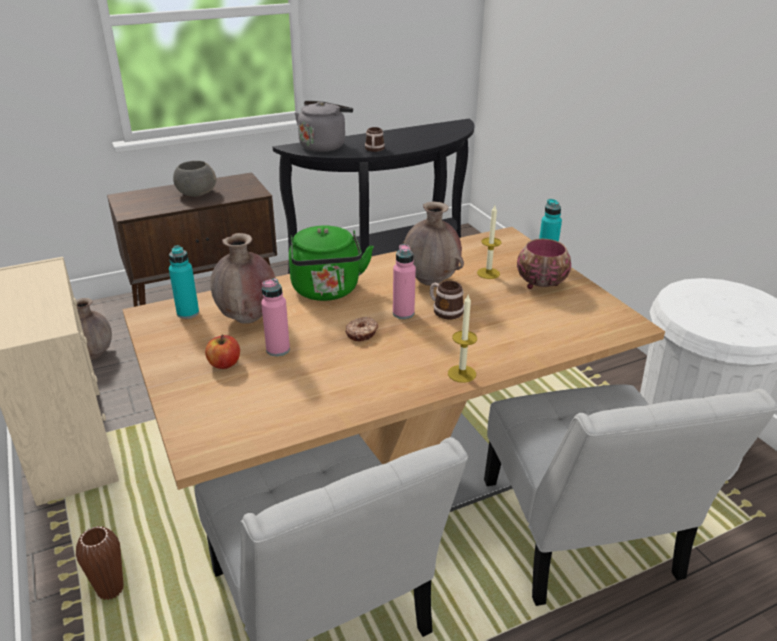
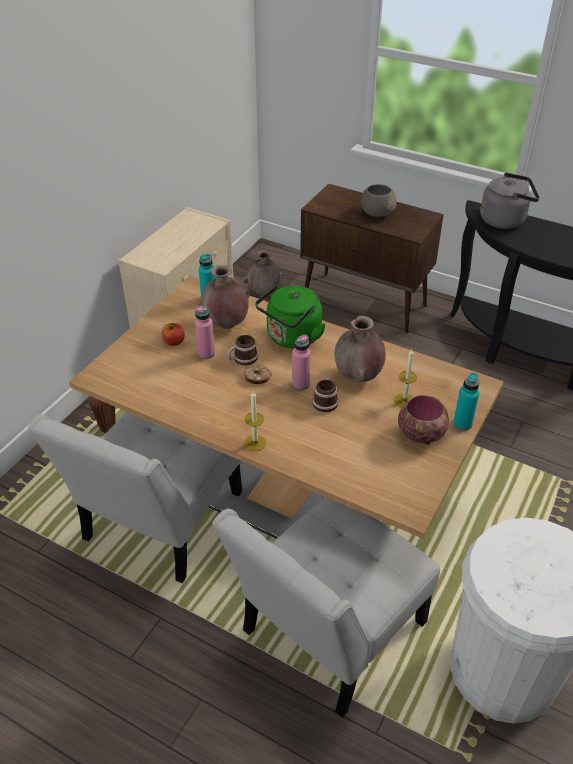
camera: 55 degrees right, 10 degrees up
(374, 149) = (536, 246): mug -> mug (242, 359)

